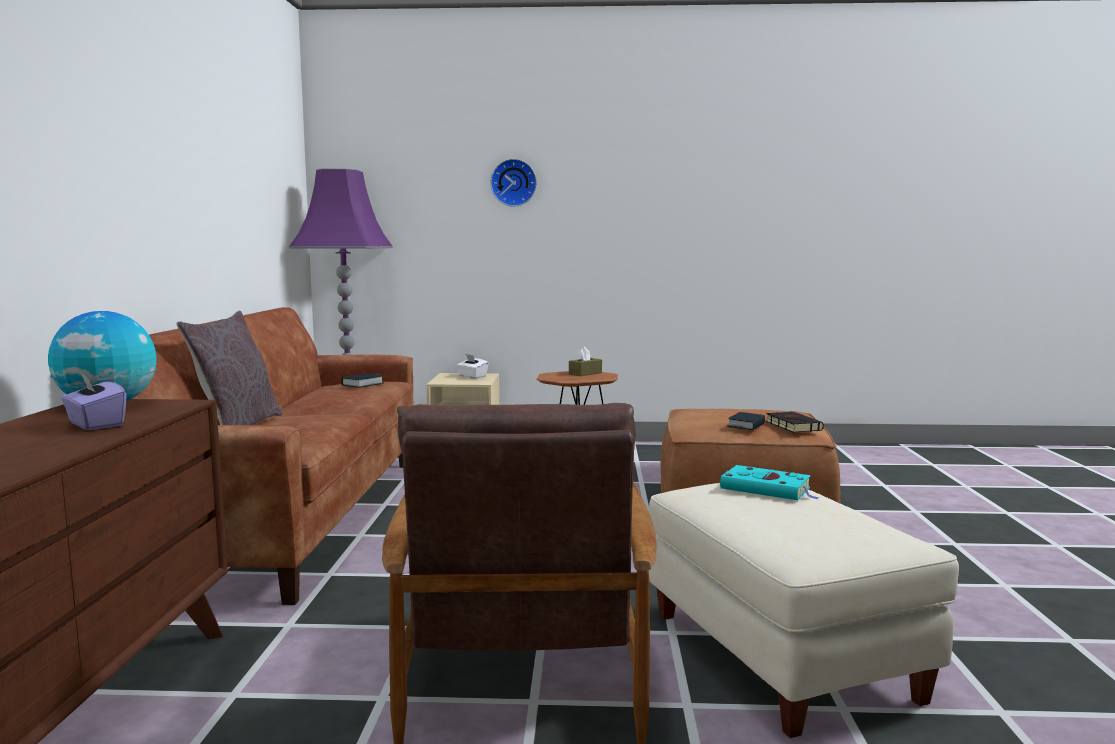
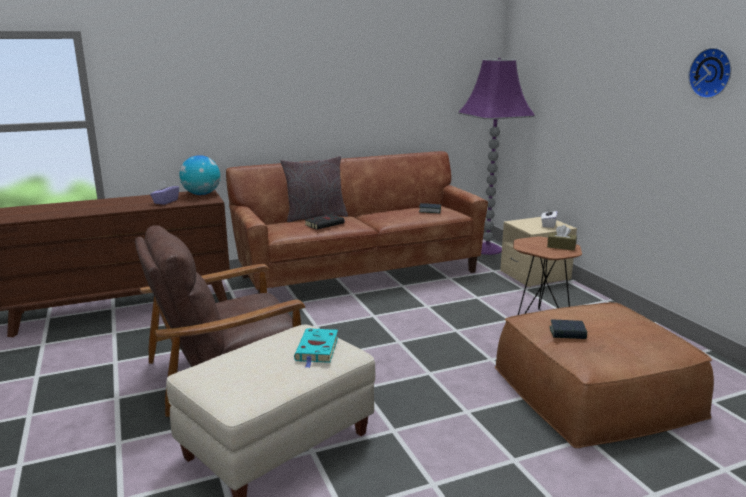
camera: 65 degrees right, 10 degrees up
(514, 183) = (607, 72): wall clock -> wall clock (712, 73)
(792, 425) = (598, 352): black book -> black book (325, 224)

